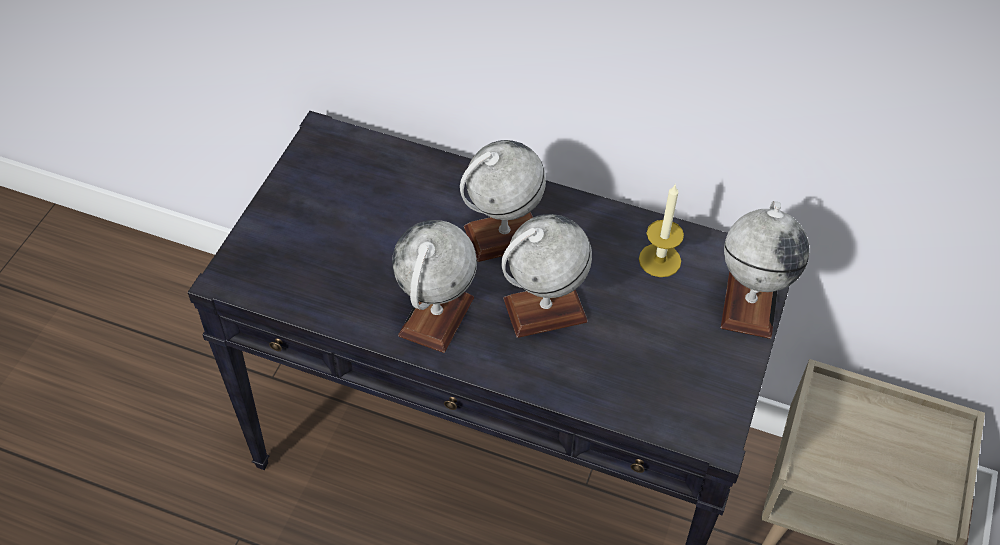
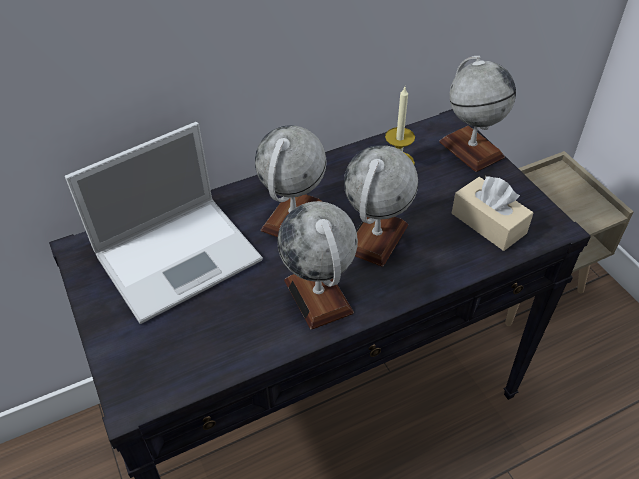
camera: 45 degrees left, 5 degrees down
(382, 197) = (180, 255): none -> laptop
(659, 381) = (488, 223): none -> beige tissue box

